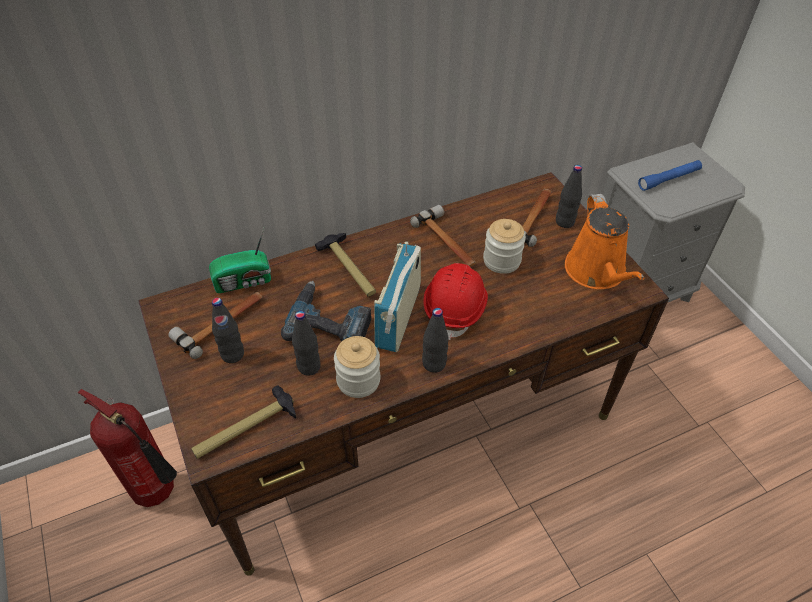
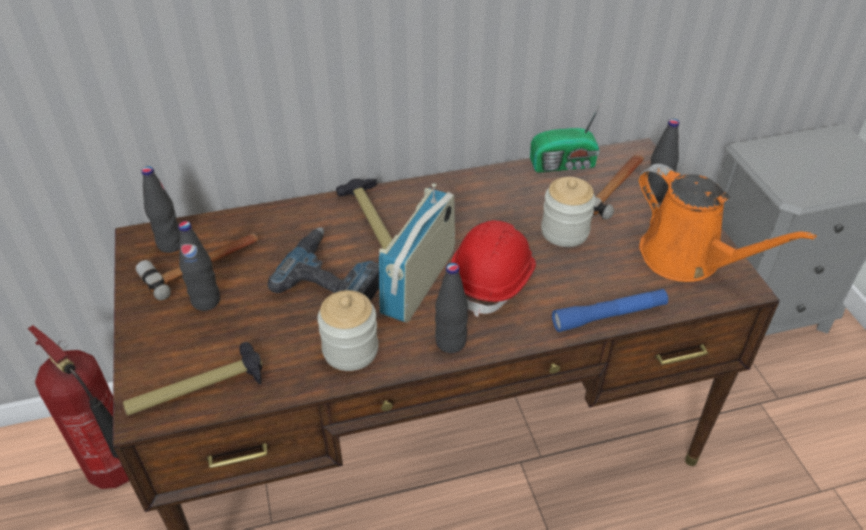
camera: 10 degrees right, 5 degrees down
(244, 281) = (243, 221): radio -> radio (564, 164)
(309, 367) = (293, 326): black bottle -> black bottle (170, 244)
(447, 242) = (500, 203): hammer -> none
(597, 272) = (687, 259): orange watering can -> orange watering can turned 45 degrees counterclockwise
(669, 179) = (805, 163): blue flashlight -> blue flashlight (609, 316)

